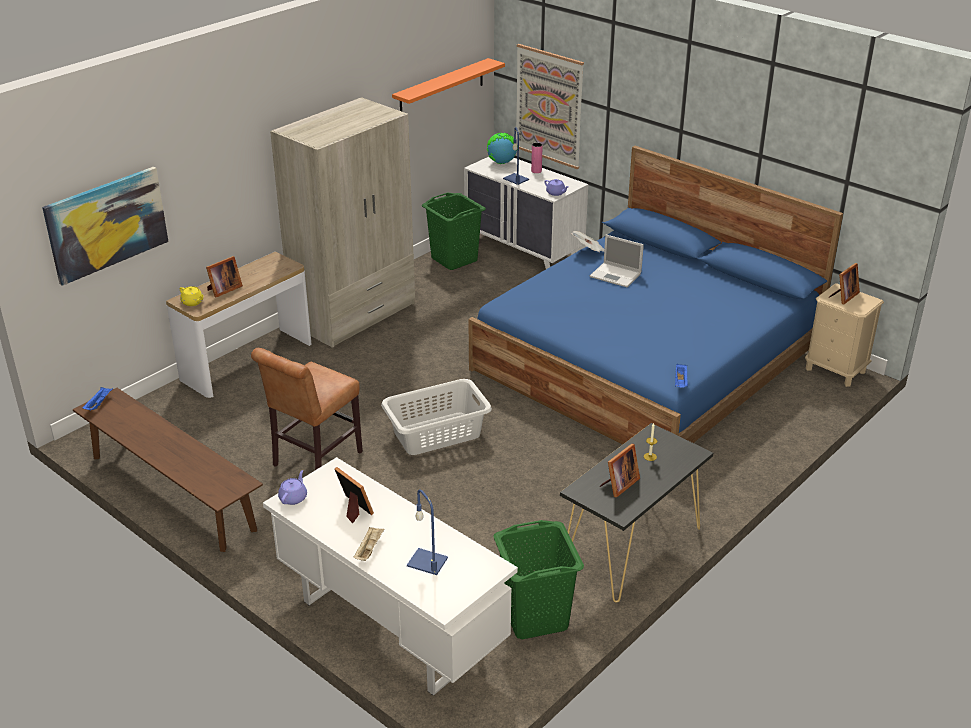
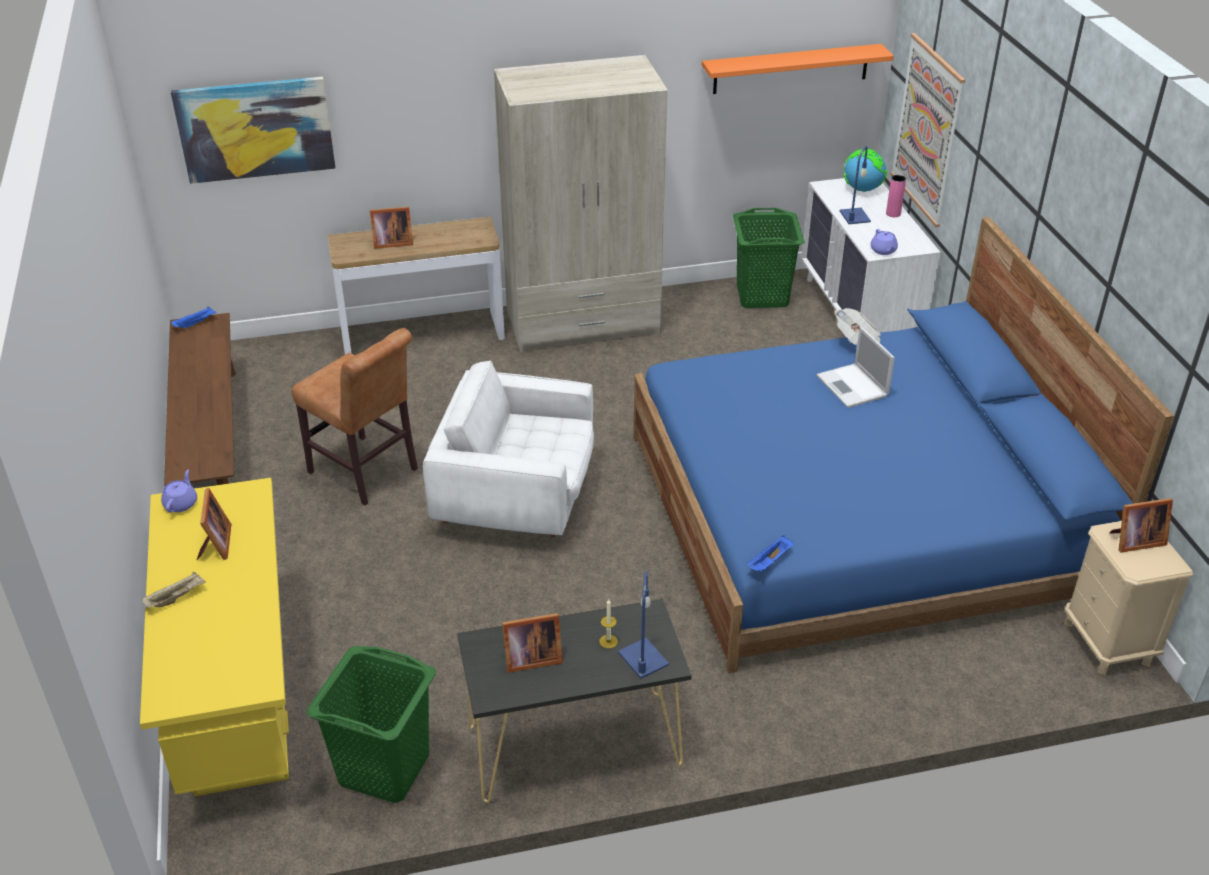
camera: 35 degrees right, 5 degrees up
(193, 302) = (348, 246): yellow teapot -> none
(293, 497) = (181, 503): purple teapot -> purple teapot turned 45 degrees counterclockwise
(314, 461) = (367, 473): brown chair -> brown chair turned 120 degrees counterclockwise
(390, 628) = (238, 696): white desk -> yellow desk
(428, 562) = (210, 643): blue table lamp -> blue table lamp (644, 659)
(436, 433) = (517, 498): white laundry basket -> white armchair

